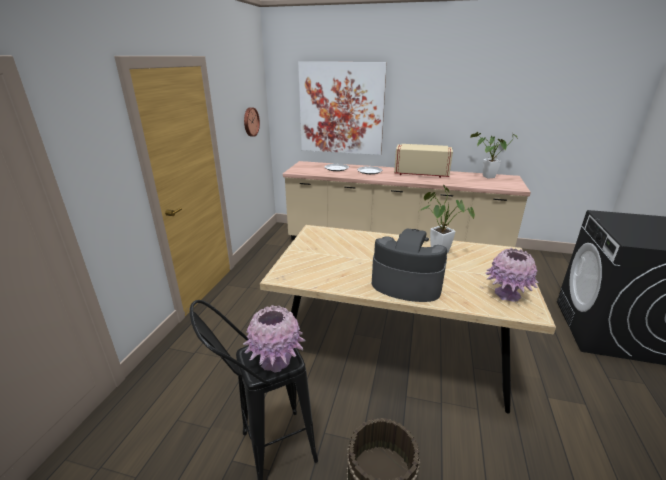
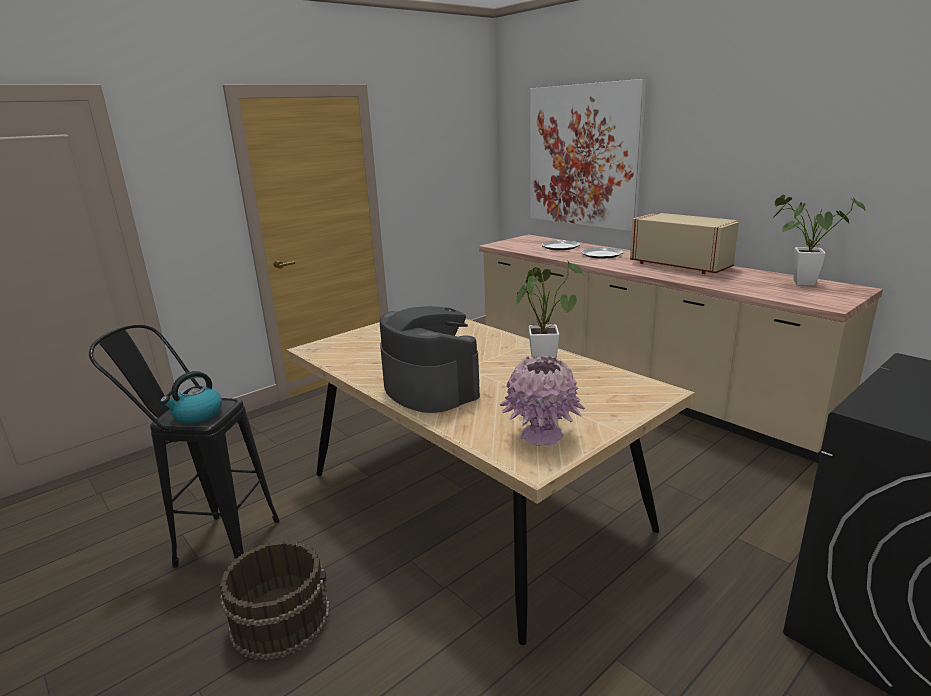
camera: 35 degrees right, 5 degrees down
(250, 122) = (452, 172): wall clock -> none
(276, 360) = (197, 415): pink vase -> kettle

